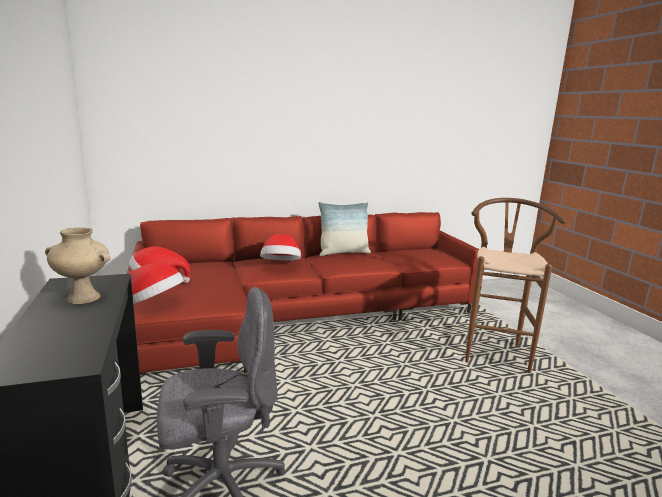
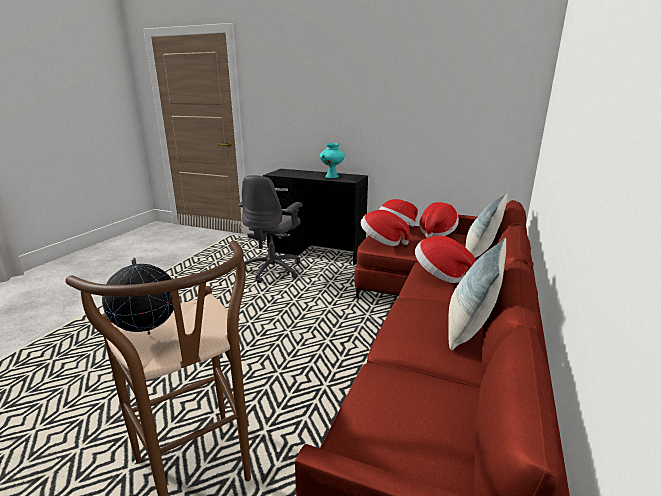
camera: 130 degrees right, 5 degrees up
(84, 298) = (332, 176): beige vase -> turquoise vase
(207, 264) = (480, 254): none -> pillow
(220, 299) = (382, 241): none -> hat
(525, 258) = (147, 334): none -> globe

